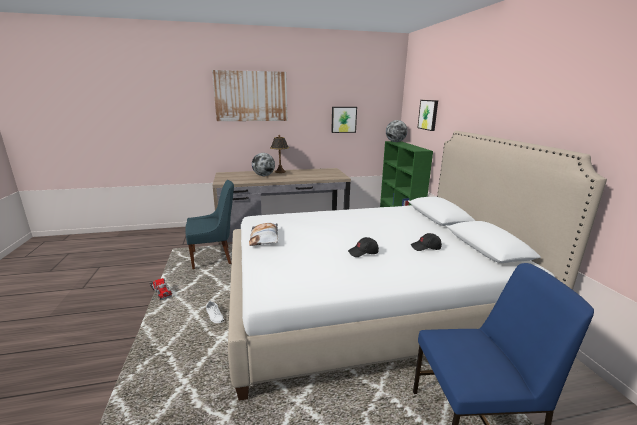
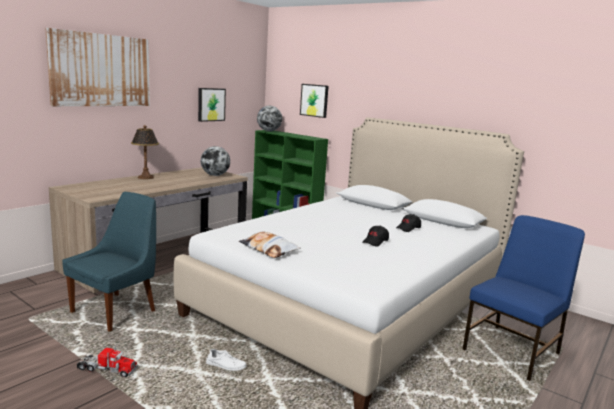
camera: 40 degrees left, 5 degrees down
(263, 175) = (135, 184): globe -> globe (215, 175)

